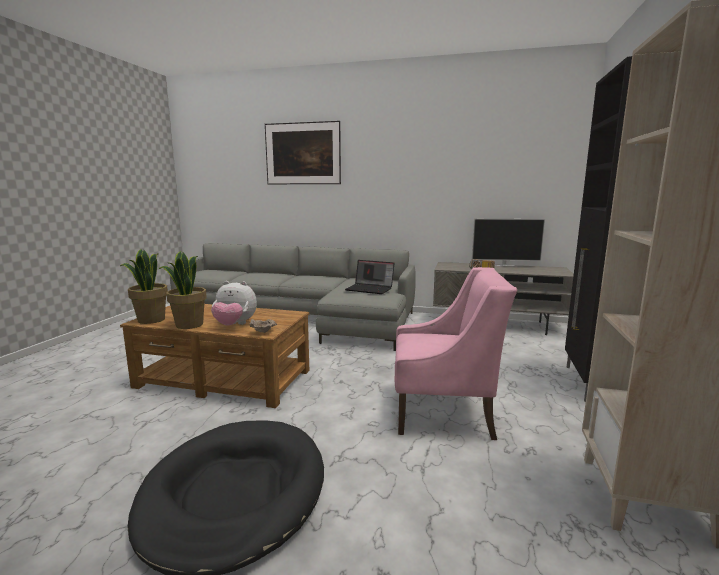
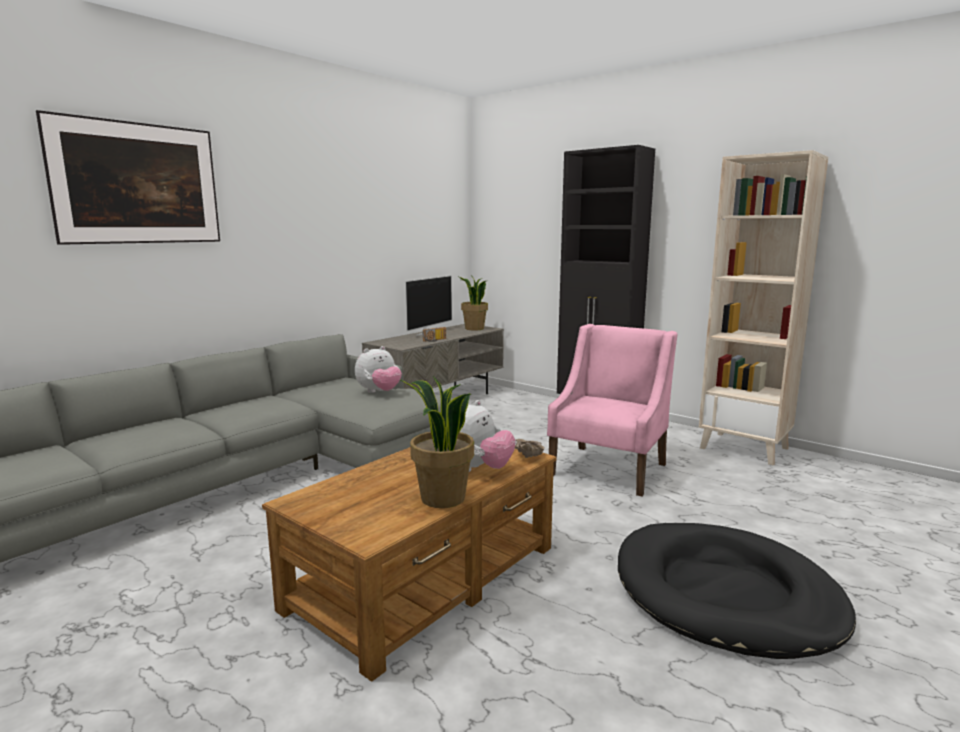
camera: 65 degrees left, 0 degrees up
(151, 320) = (372, 528): potted plant -> potted plant (474, 329)
(370, 289) = (379, 392): laptop -> plush toy

